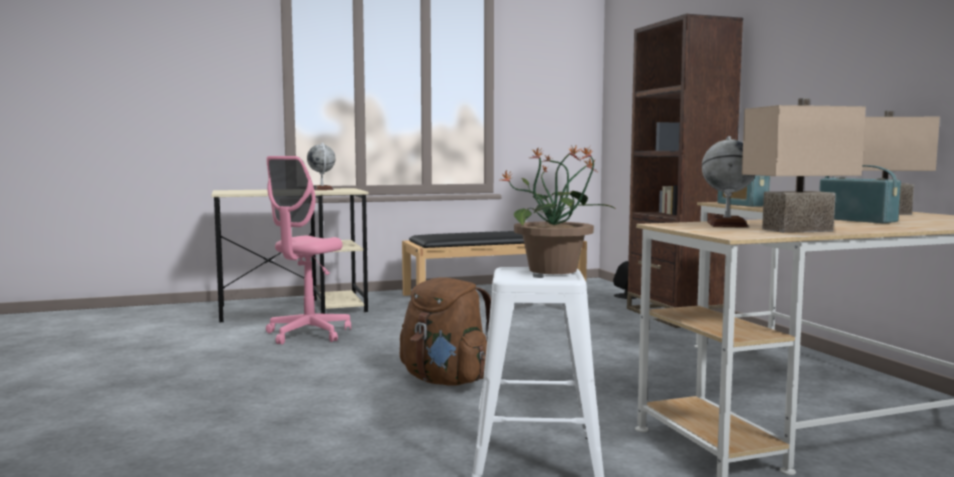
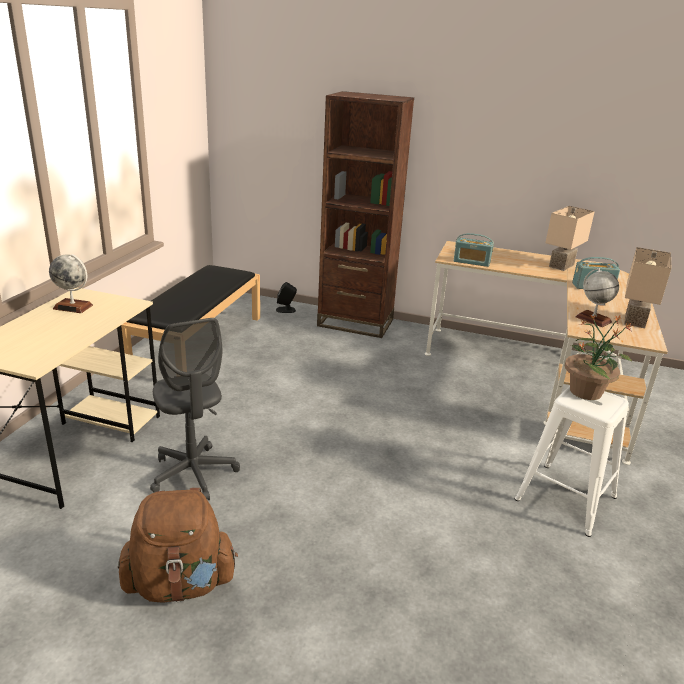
camera: 55 degrees left, 20 degrees up
(308, 334) = (193, 474): pink office chair -> grey office chair
(446, 381) = (402, 465): brown backpack -> brown backpack (180, 583)

